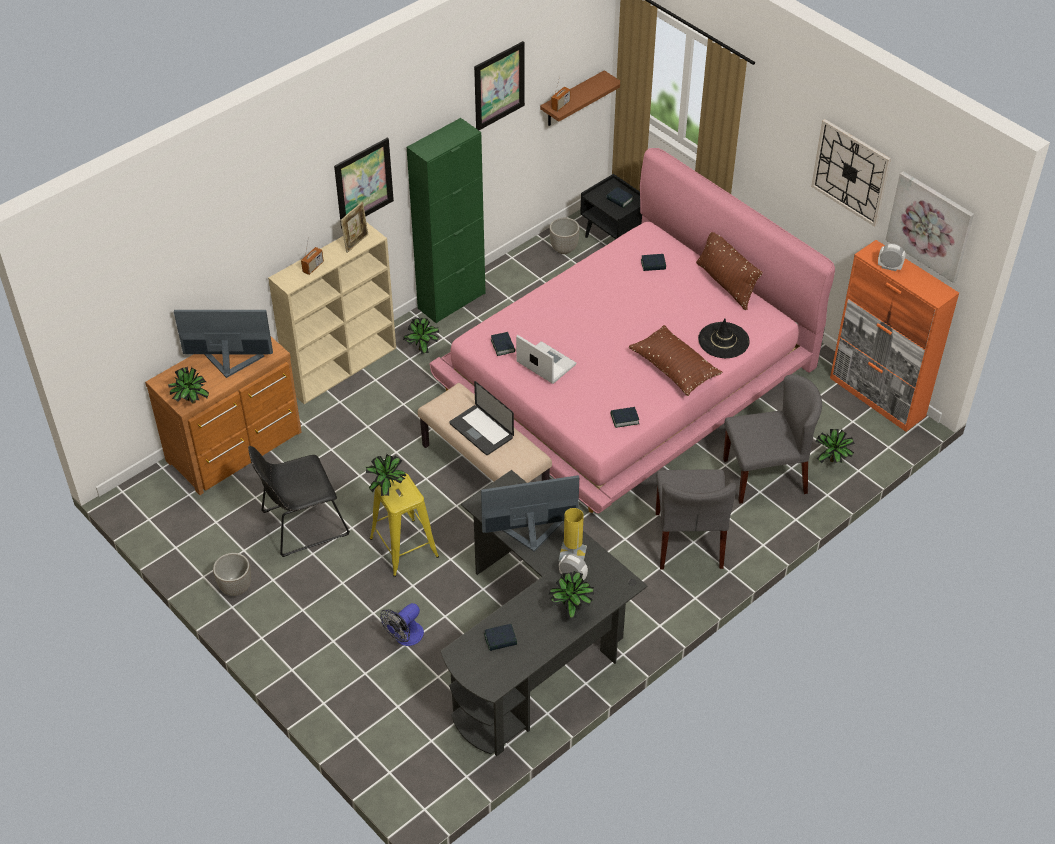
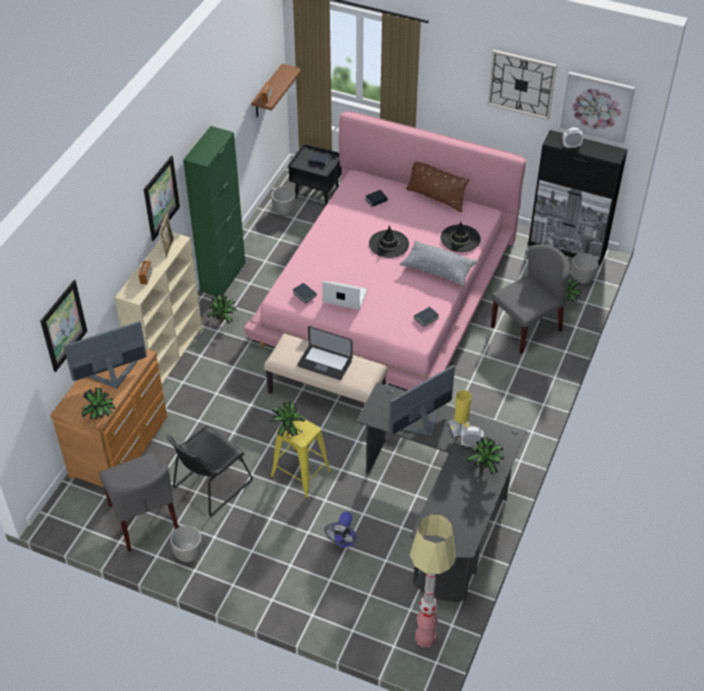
camera: 25 degrees left, 0 degrees up
(429, 778) = (425, 638): none -> floor lamp
(499, 86) = (228, 93): picture -> picture (63, 326)
(500, 639) = (449, 509): book -> none
(635, 320) = (388, 244): none -> black hat
(674, 368) = (438, 270): brown pillow -> grey pillow
(689, 540) = (503, 393): grey chair -> grey chair (144, 518)
(871, 441) = (582, 279): none -> planter
(877, 397) = (567, 247): orange cabinet -> black cabinet

